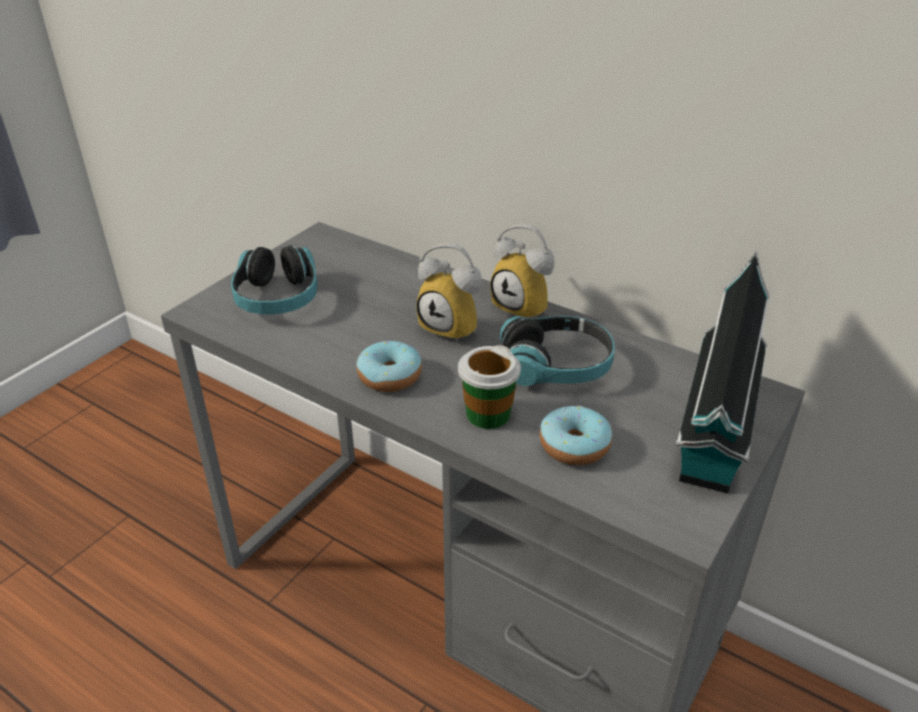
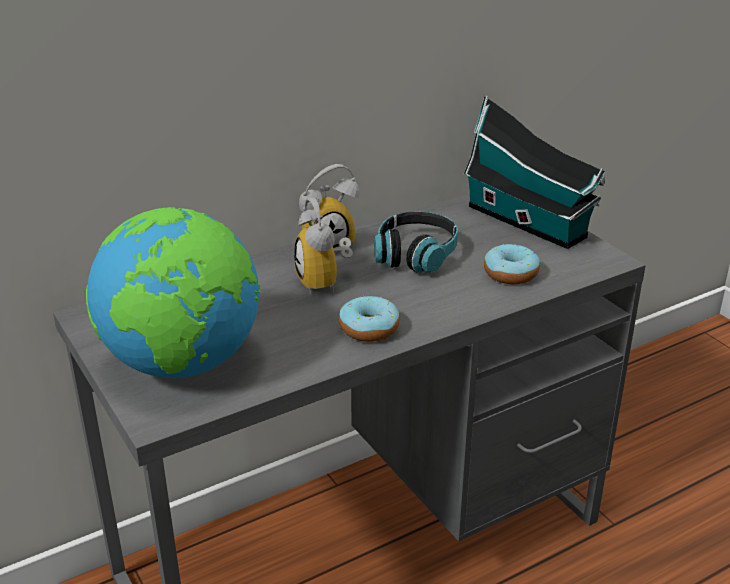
camera: 65 degrees left, 5 degrees down
(277, 298) = (183, 364): headphones -> globe
(454, 327) = (325, 282): alarm clock -> alarm clock turned 105 degrees clockwise
(488, 414) = (452, 297): cup -> none

